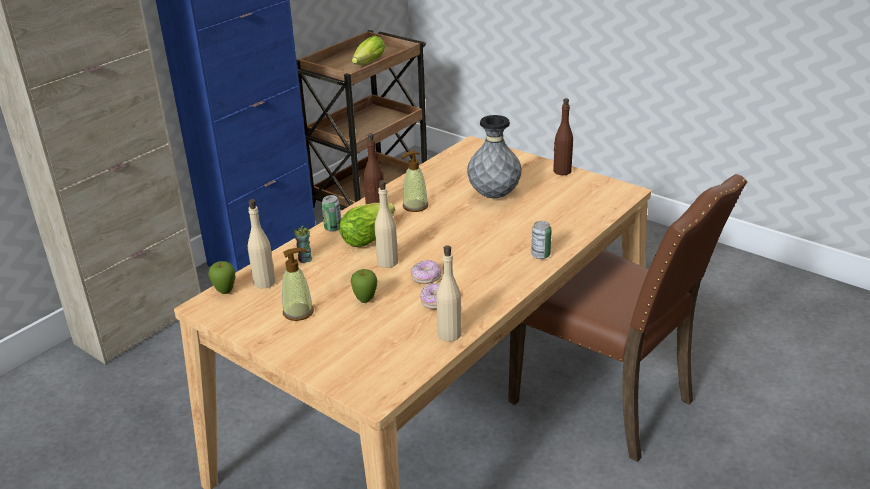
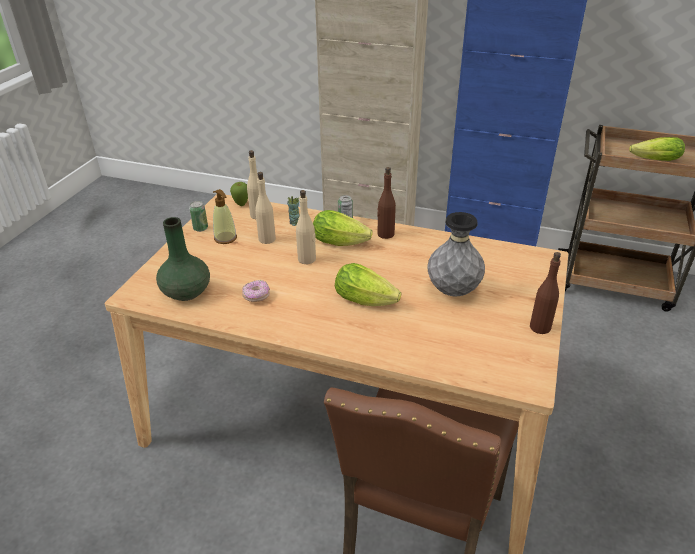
camera: 70 degrees right, 5 degrees up
(365, 300) = (248, 262): apple -> none
(395, 351) = (186, 292): none -> green vase
(415, 206) = (403, 252): soap dispenser -> none
(426, 278) = (290, 283): donut -> none
(449, 334) = (214, 312): beige bottle -> beige bottle (267, 239)
(482, 239) = (368, 300): none -> lettuce
(540, 255) = (356, 341): can -> can (200, 228)

